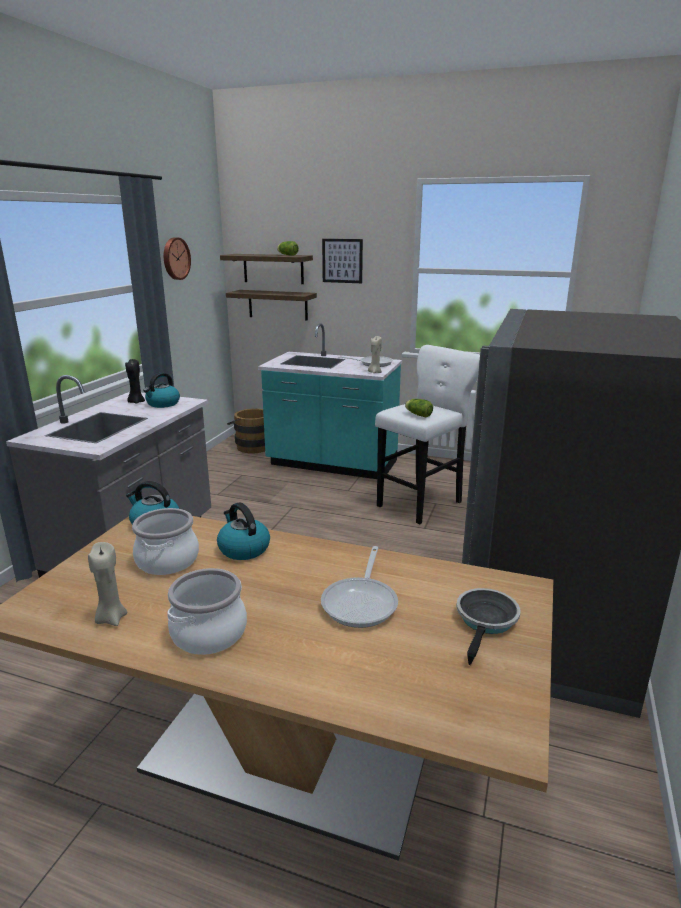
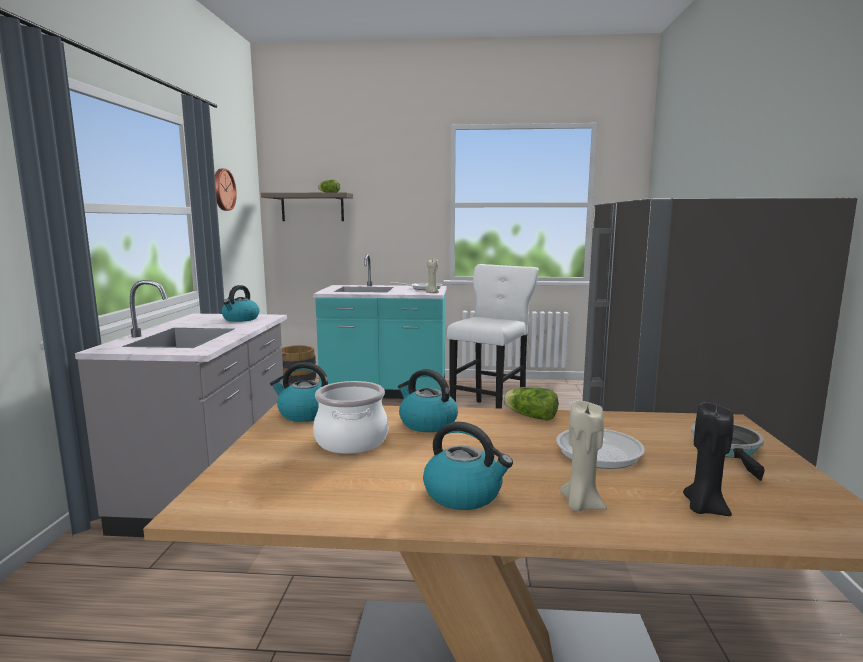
camera: 15 degrees left, 10 degrees down
(111, 618) = (333, 497): beige candle -> beige candle (580, 505)
(136, 402) = (208, 319): black candle -> black candle (704, 508)
(208, 633) = (464, 494): cooking pot -> kettle
(278, 305) = (317, 242): shelf -> none
(342, 261) = (382, 198): picture -> none
(417, 414) = (489, 323): lettuce -> lettuce (529, 416)

